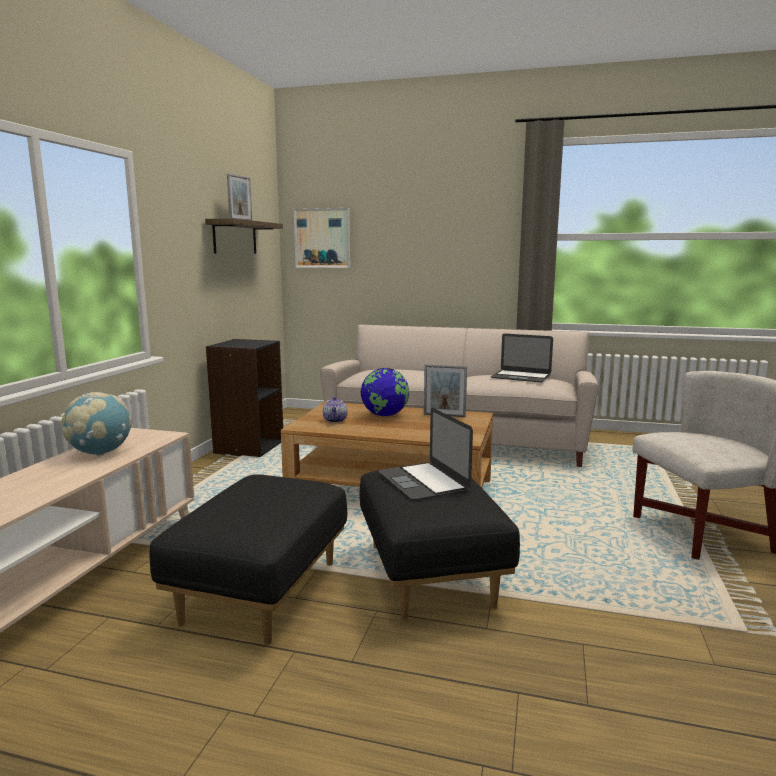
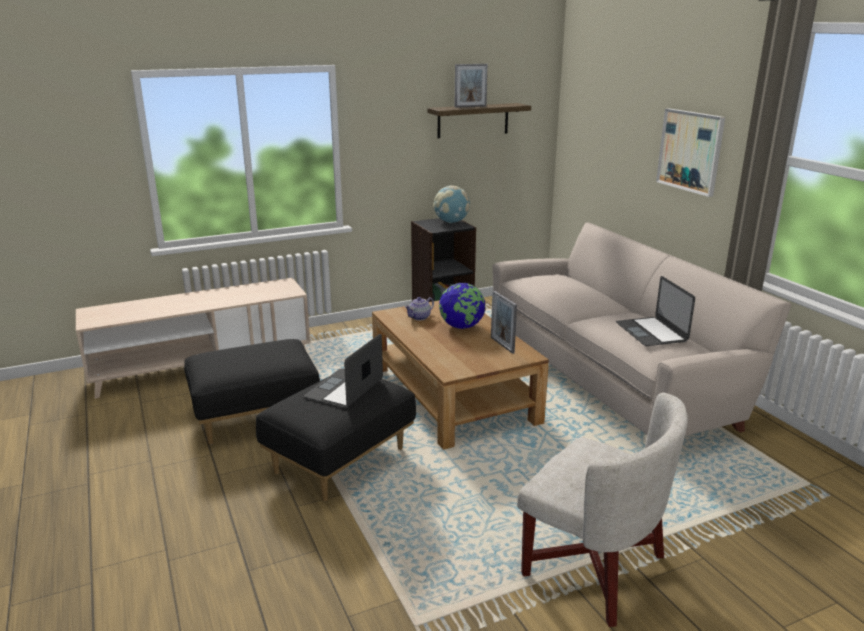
camera: 50 degrees right, 10 degrees up
(100, 453) = (243, 293): globe -> globe (451, 222)
(322, 238) = (586, 119): picture -> picture (690, 151)

